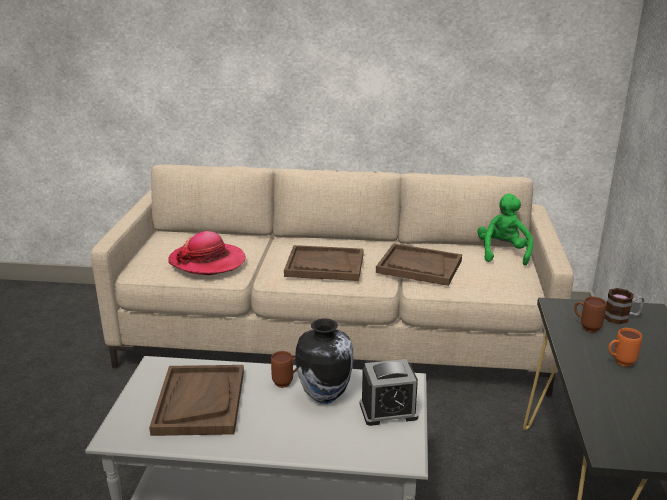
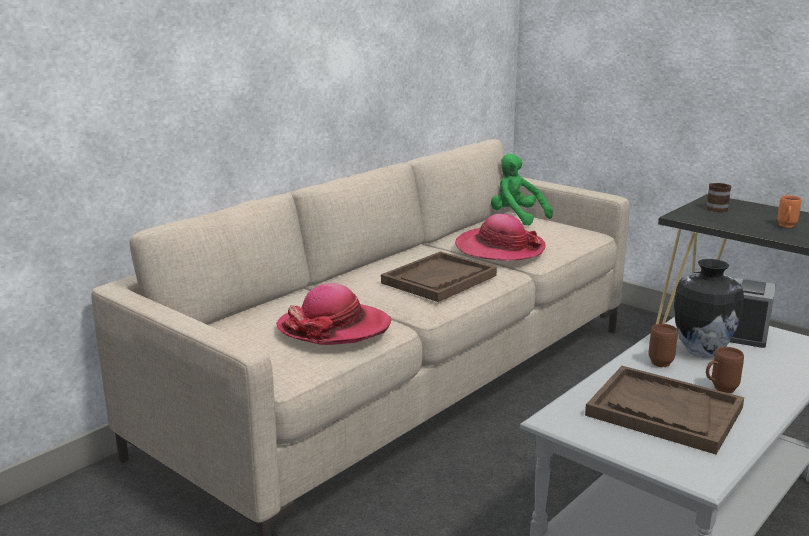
camera: 55 degrees left, 5 degrees down
(419, 266) = (500, 248): brown tray -> hat
(586, 327) = (724, 219): brown mug -> brown mug (719, 389)

